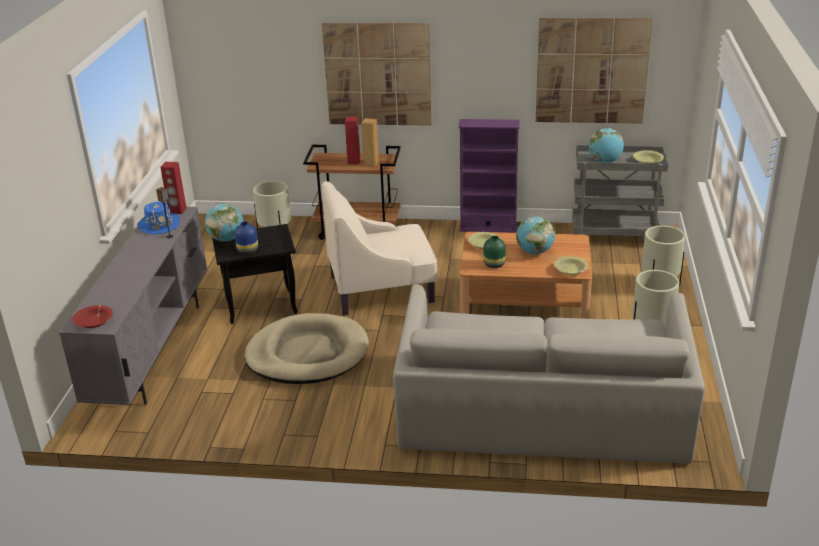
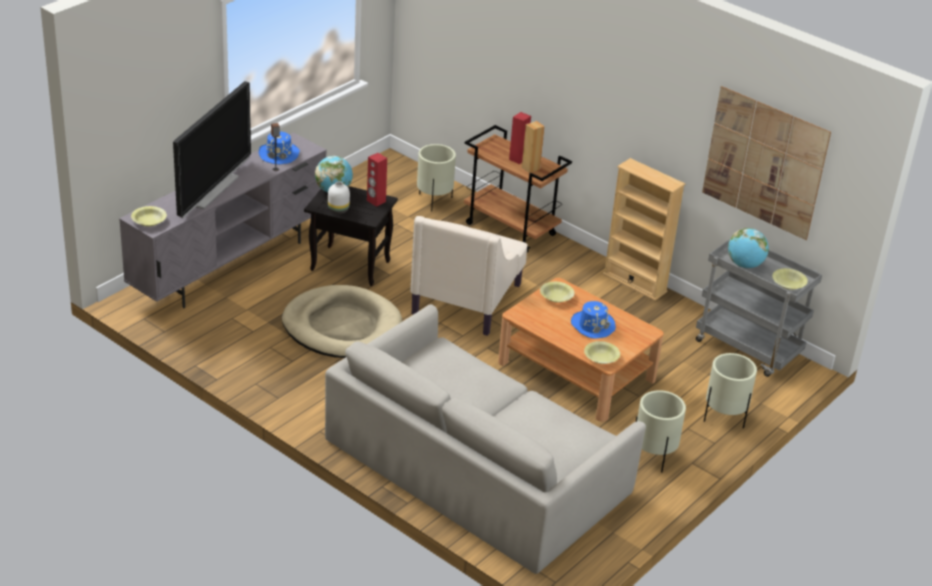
camera: 30 degrees right, 5 degrees up
(94, 322) = (149, 221): red bowl -> yellow bowl
(128, 274) = (211, 190): none -> television
(177, 210) = (306, 146): red speaker -> red speaker (376, 201)
(248, 251) = (338, 210): blue vase -> white vase
(377, 74) = (566, 80): picture -> none
(382, 288) = (467, 298): beige armchair -> beige armchair turned 90 degrees counterclockwise
(488, 227) = (634, 283): purple bookcase -> beige bookcase
(494, 265) = (541, 320): green vase -> none
(534, 252) = (592, 325): globe -> blue hat

